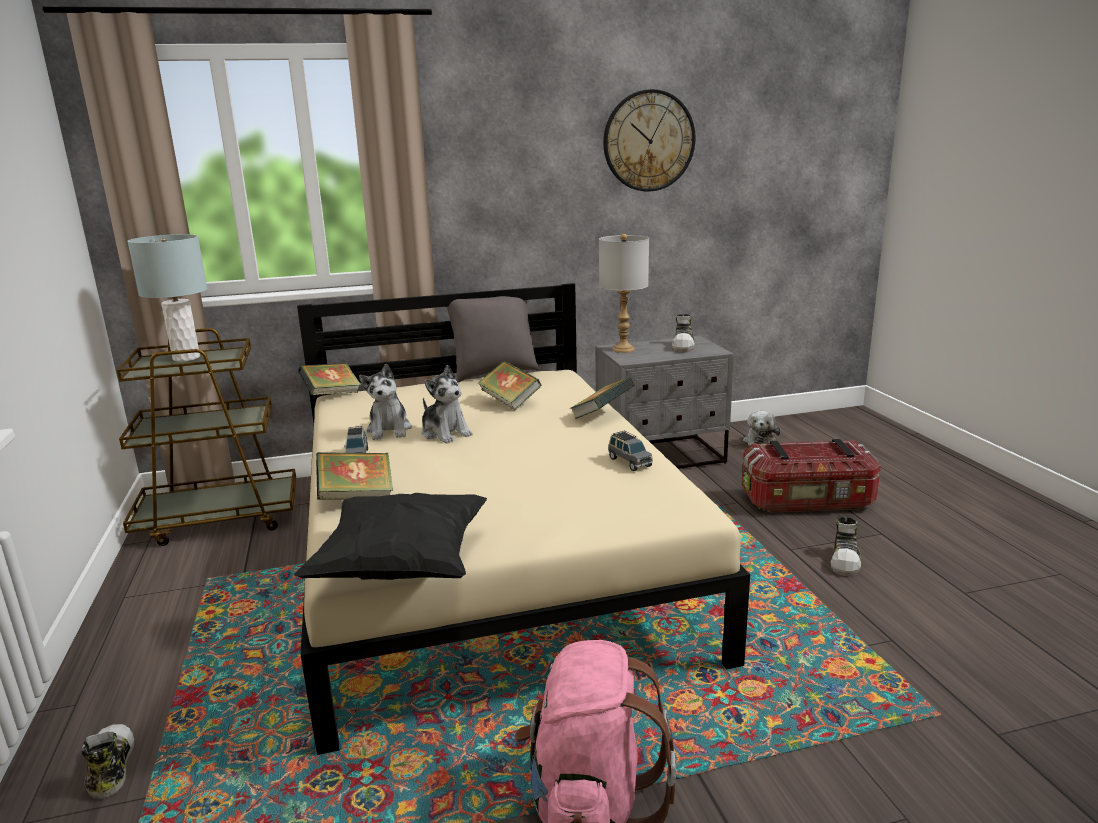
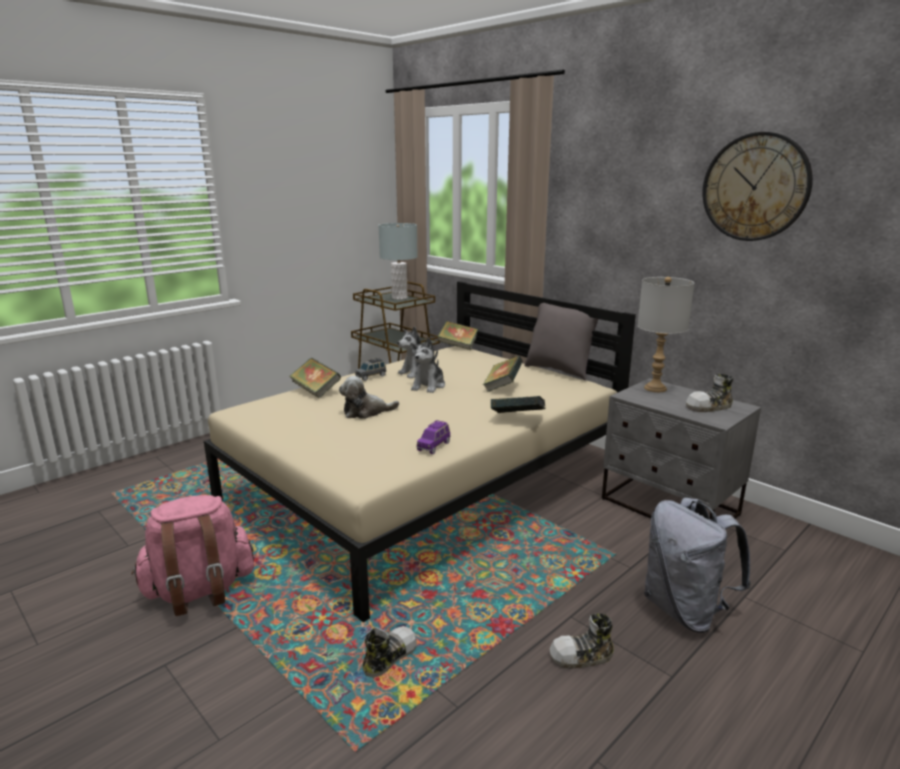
camera: 60 degrees right, 0 degrees up
(109, 768) = (190, 458): shoe -> shoe (388, 657)
(402, 566) = (243, 422): black pillow -> none
(629, 462) = (434, 446): grey toy car -> purple toy car
(760, 441) = (795, 553): plush toy -> plush toy (366, 412)
(807, 502) = (685, 611): storage box -> grey backpack

